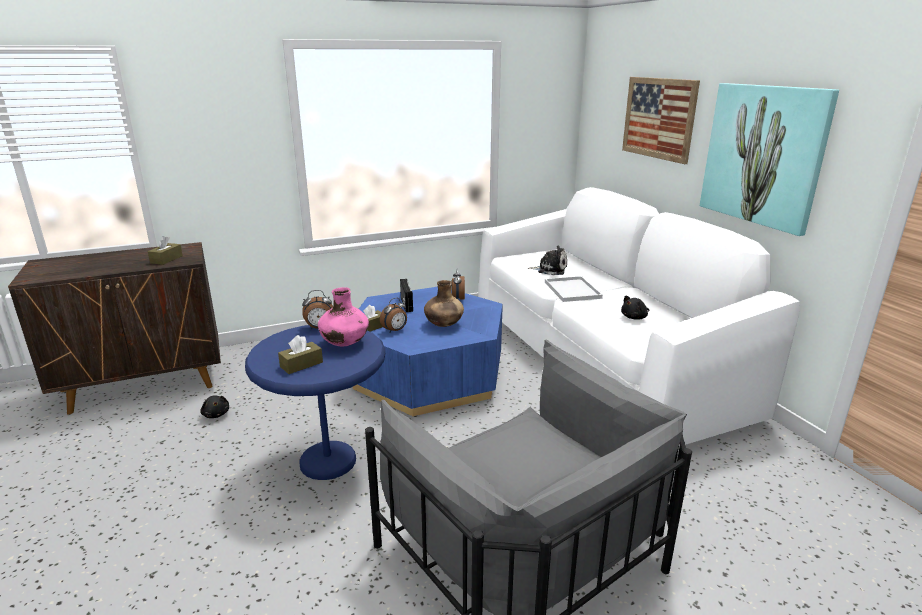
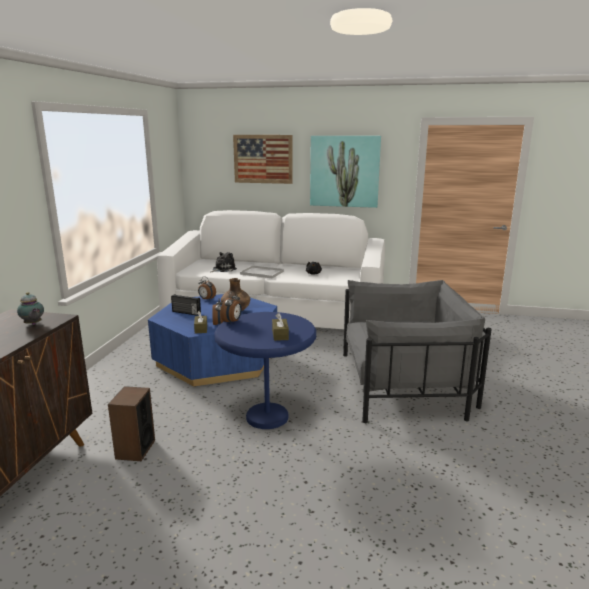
camera: 55 degrees left, 5 degrees down
(166, 259) = (33, 324): brown tissue box -> teapot
(216, 414) = (135, 449): black plush toy -> speaker
(345, 343) = (268, 320): pink vase -> none

